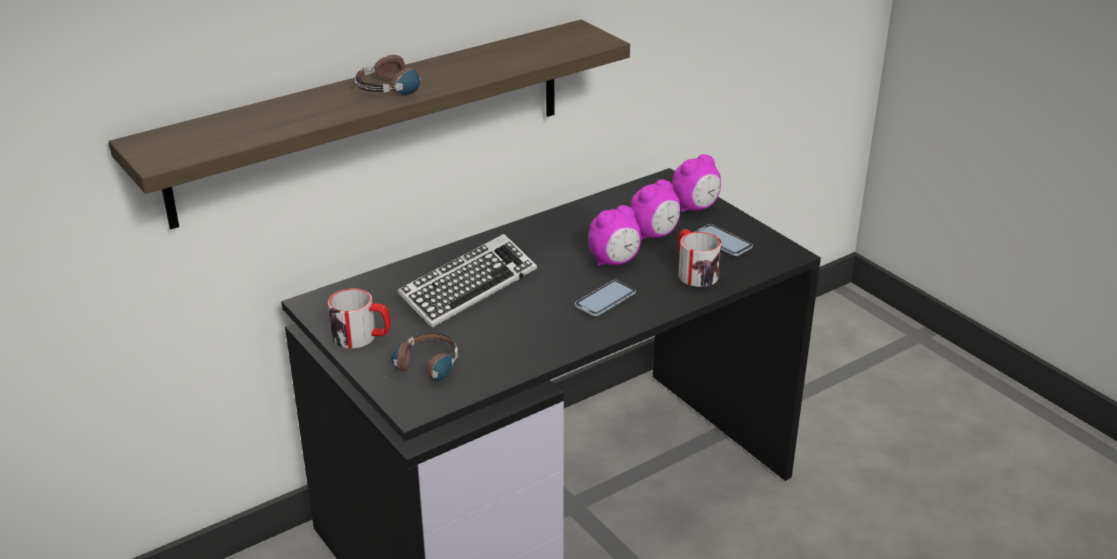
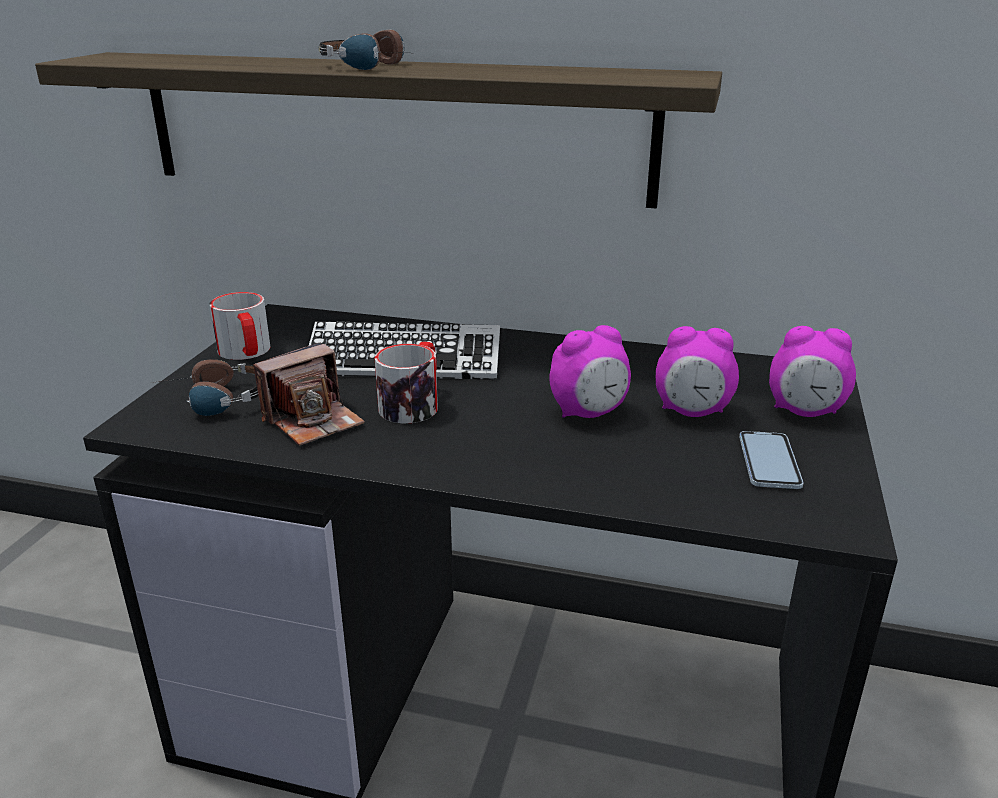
camera: 50 degrees right, 5 degrees down
(501, 345) = (313, 420): none -> camera
(605, 299) = (497, 440): phone -> none
(614, 261) = (589, 413): alarm clock -> alarm clock turned 45 degrees counterclockwise
(694, 272) = (660, 471): mug -> mug (414, 403)

